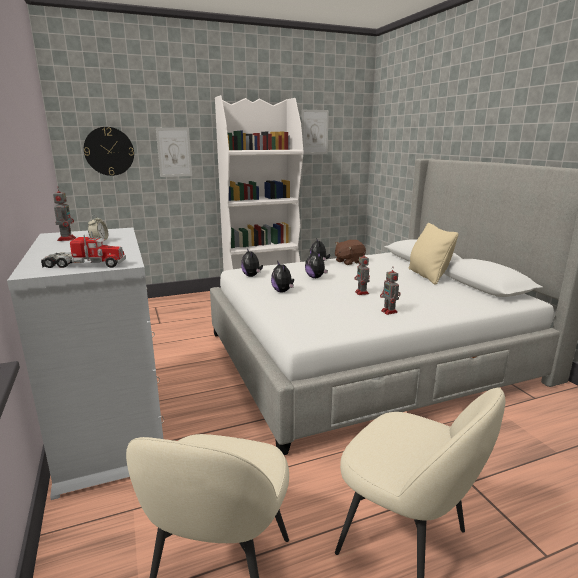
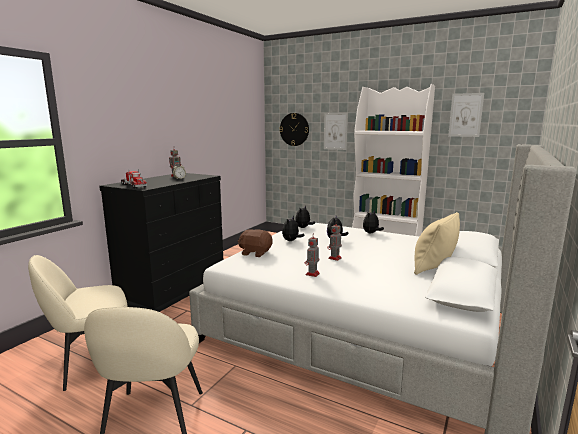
camera: 50 degrees right, 5 degrees down
(111, 425) = (173, 289): white dresser -> black dresser
(349, 262) = (399, 238): brown plush toy -> brown plush toy (255, 253)

